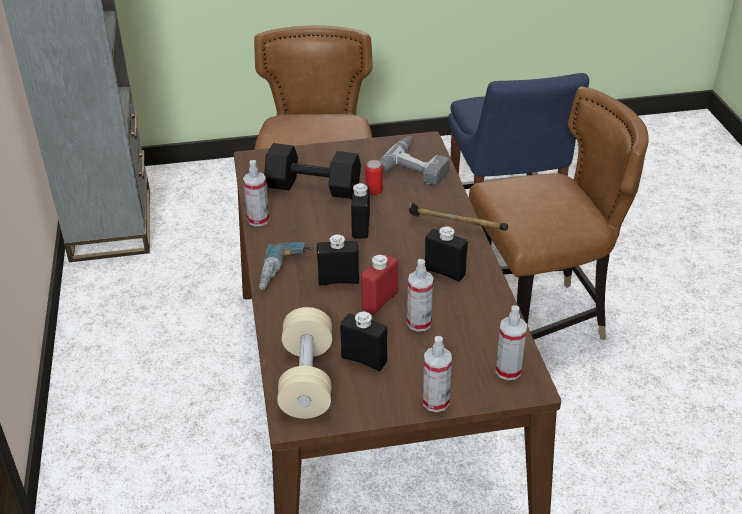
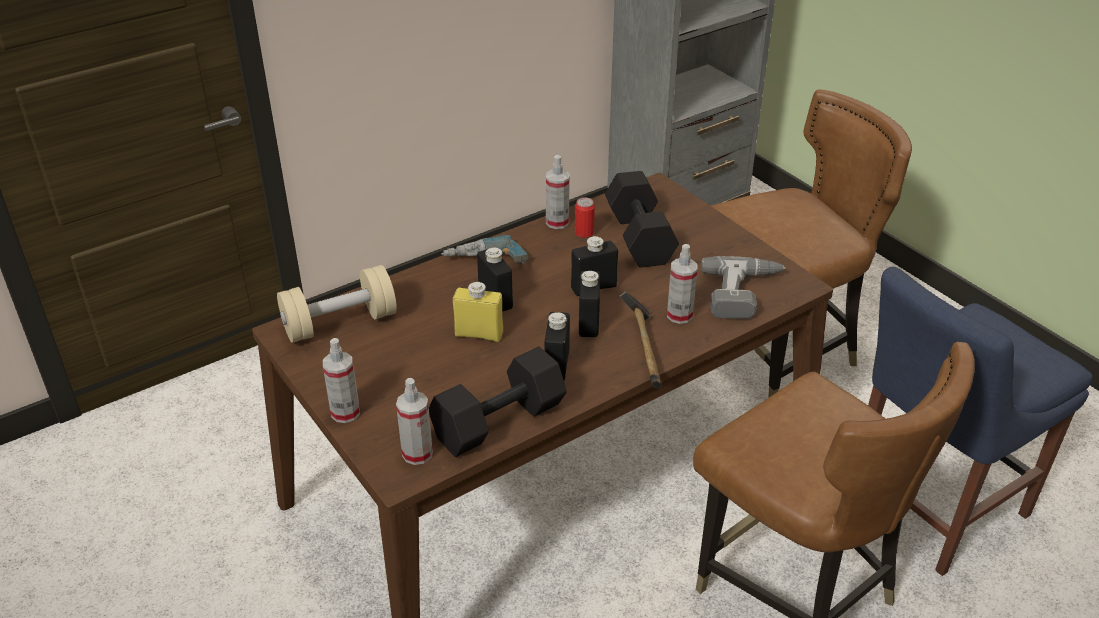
camera: 65 degrees right, 0 degrees up
(364, 359) = (384, 349): black bottle -> black bottle (588, 322)
(374, 190) = (667, 277): can -> can (584, 233)
(379, 301) = (479, 334): red bottle -> yellow bottle
(419, 323) = (459, 370): spray bottle -> spray bottle (679, 315)
(491, 317) = (498, 419): none -> black dumbbell

